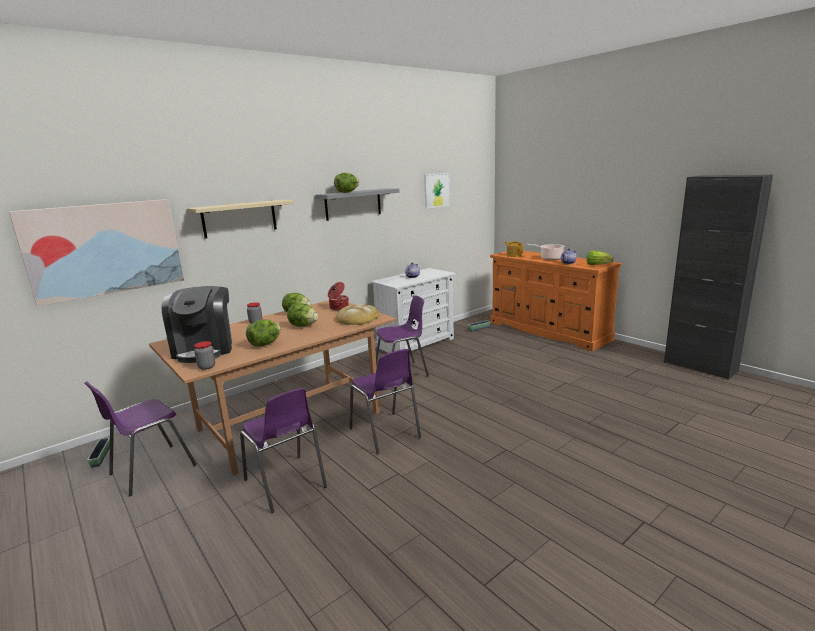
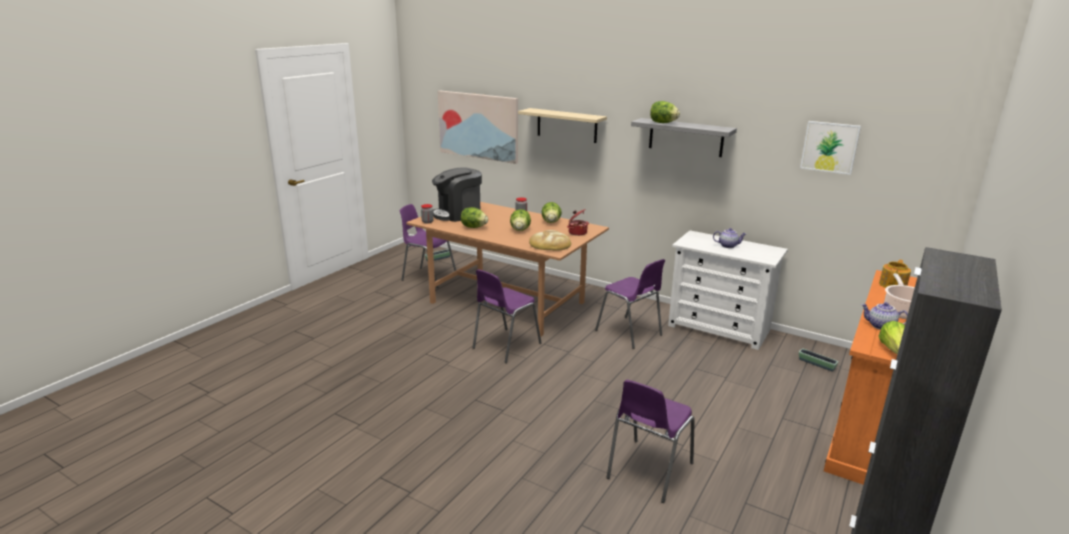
camera: 70 degrees right, 5 degrees up
(286, 484) = (424, 322): purple chair -> purple chair (648, 471)

